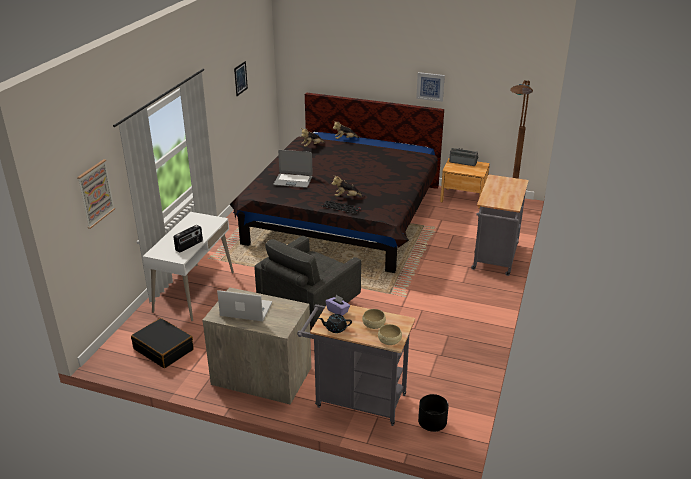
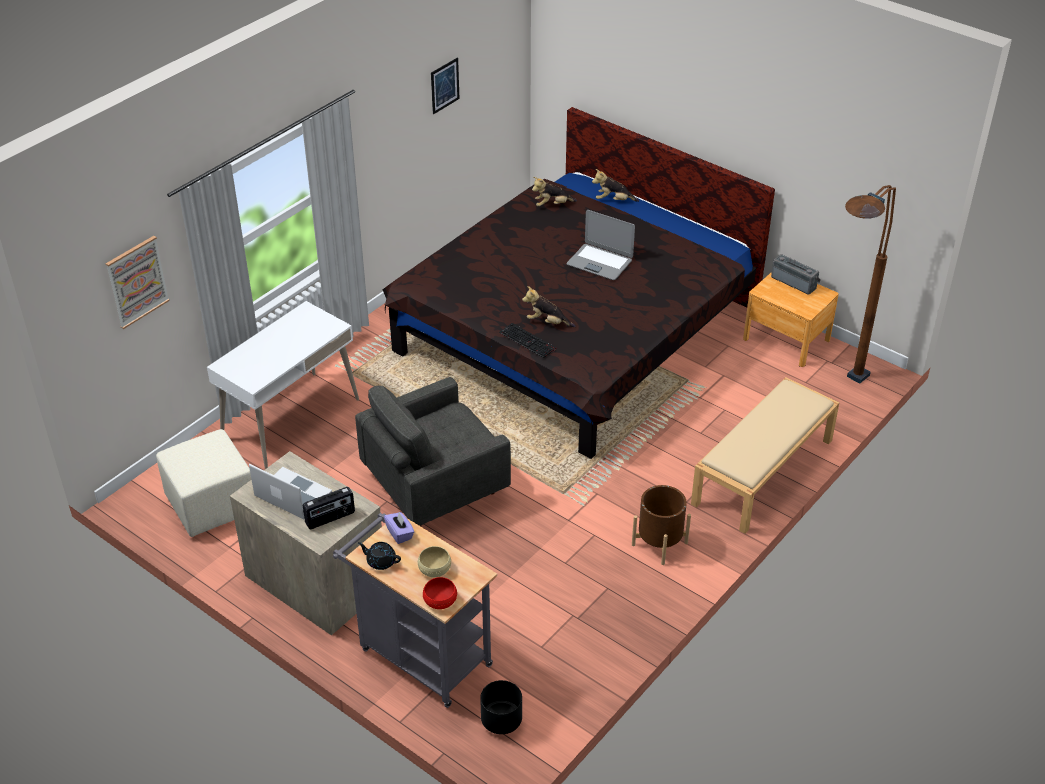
camera: 20 degrees right, 10 degrees up
(164, 349) = (210, 504): black suitcase -> beige ottoman
(189, 246) = (275, 364): radio -> radio (330, 518)
(293, 181) = (484, 272): laptop -> laptop (600, 262)
(389, 340) = (440, 600): beige bowl -> red bowl
(430, 86) = (758, 146): picture -> none
(462, 306) = (659, 544): none -> brown planter
(495, 259) = (763, 472): grey cart -> beige bench

